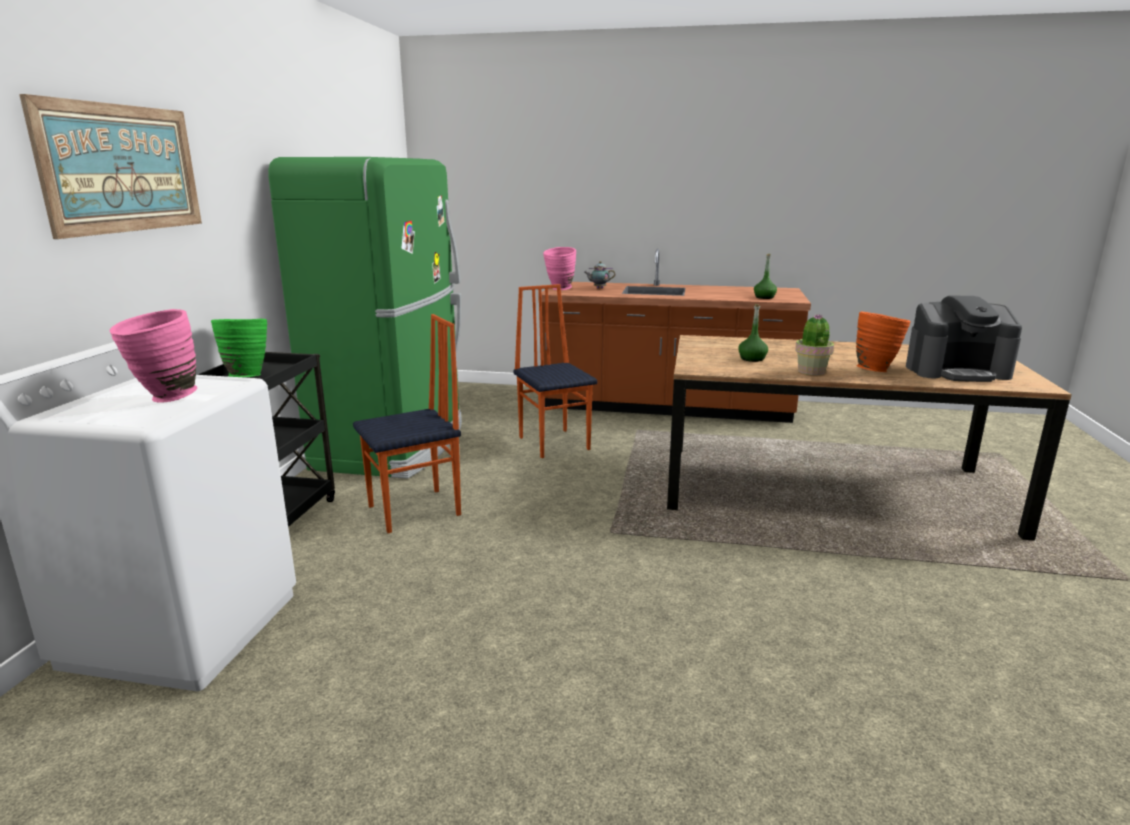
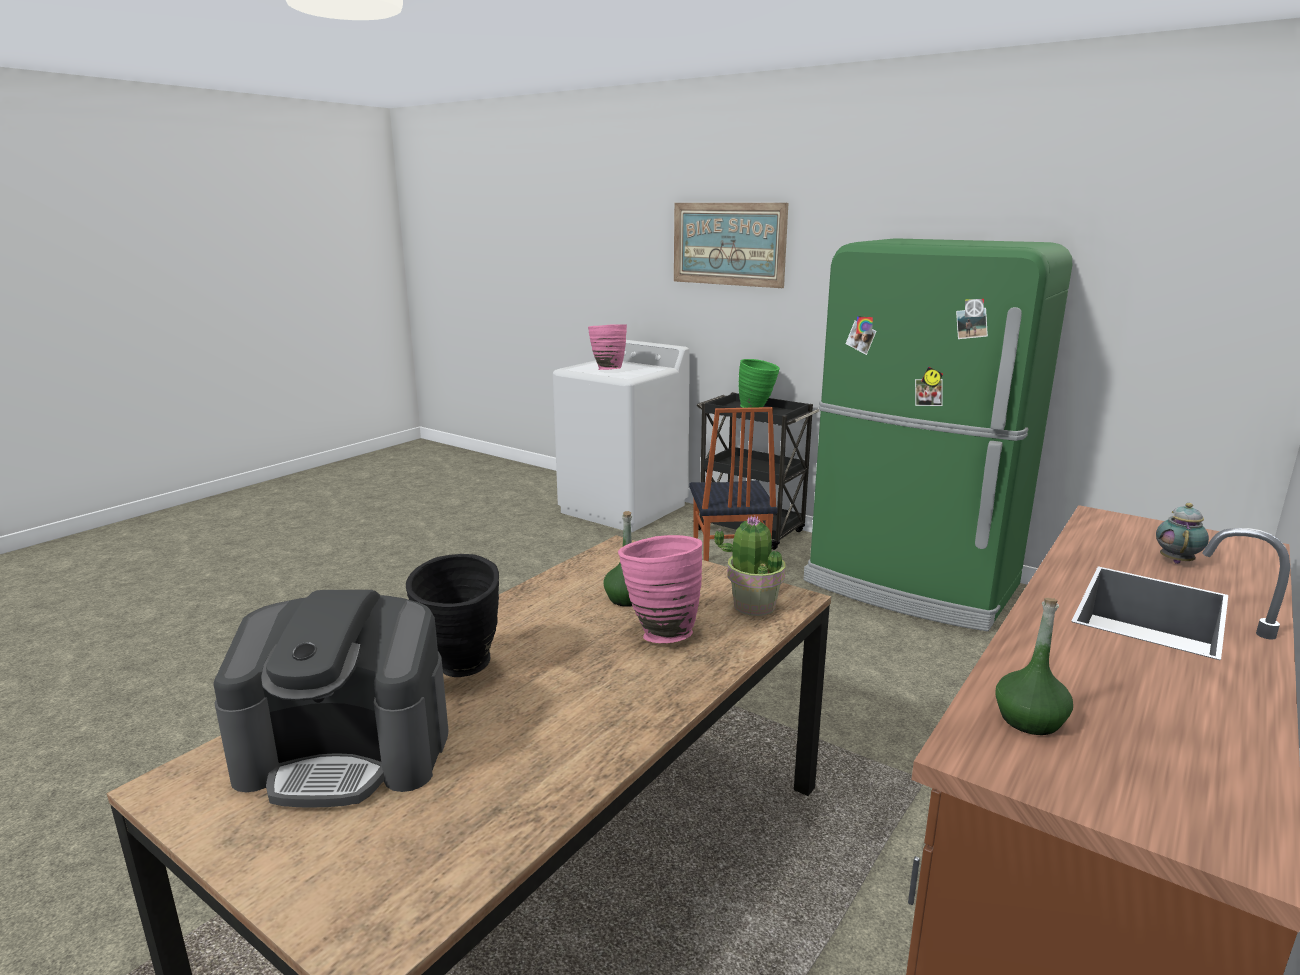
camera: 115 degrees right, 0 degrees up
(555, 443) = (885, 686): chair -> none
(560, 289) = (1146, 527): pink vase -> pink vase (659, 632)
(811, 371) = (522, 614): potted plant -> potted plant (753, 605)
(876, 370) = (462, 670): orange vase -> black vase
(957, 371) = (347, 752): coffee machine -> coffee machine turned 120 degrees counterclockwise

